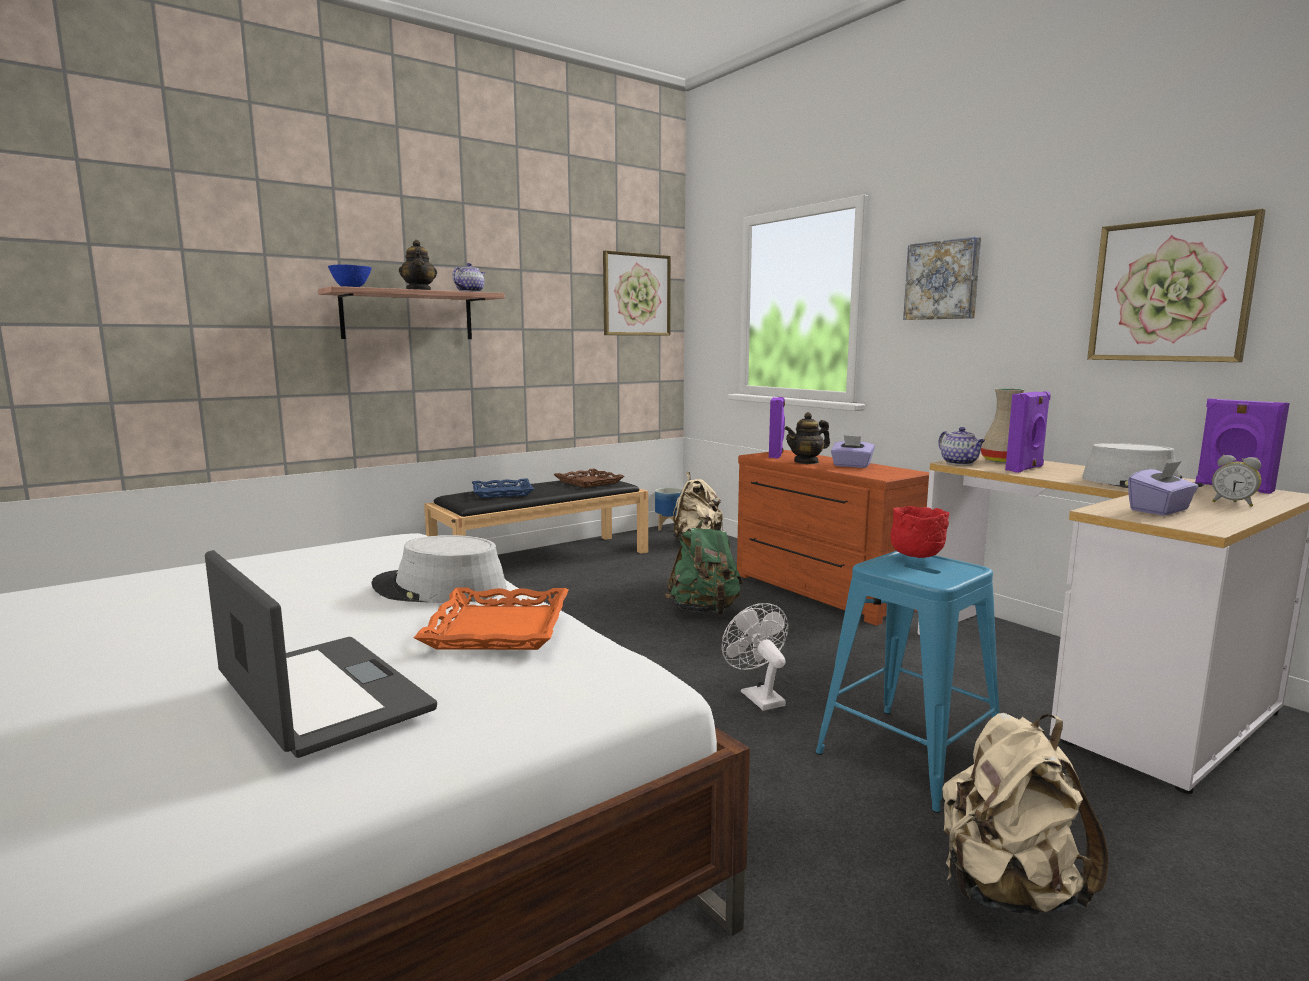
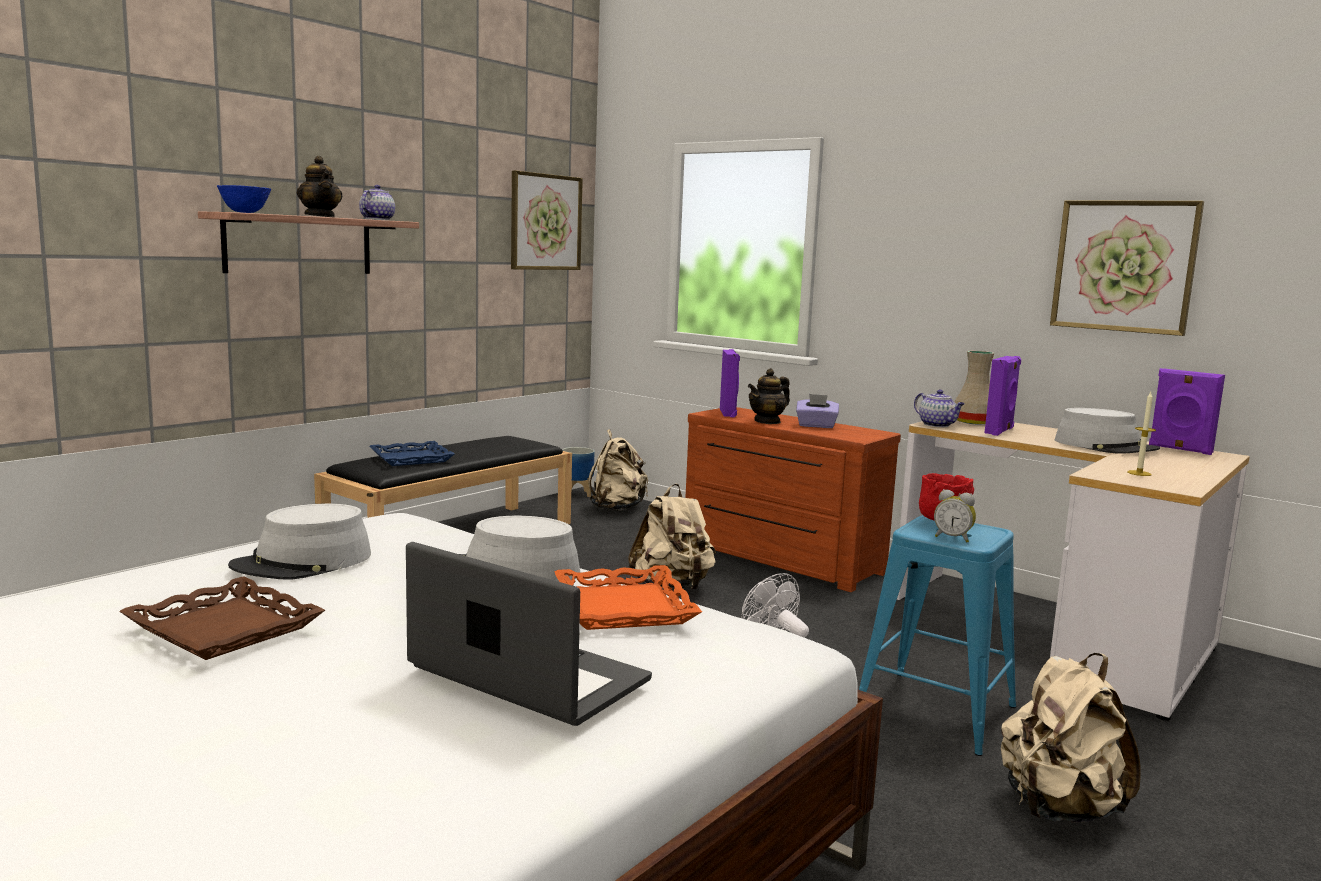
camera: 15 degrees left, 0 degrees up
(275, 571) = (303, 562): none -> grey hat
(589, 482) = (503, 444): brown tray -> brown tray (226, 628)
(704, 611) = (671, 587): green backpack -> beige backpack
(943, 280) = (906, 236): picture -> none
(1160, 510) = (1139, 473): purple tissue box -> candle
(1233, 503) = (1189, 465): alarm clock -> alarm clock (953, 538)

